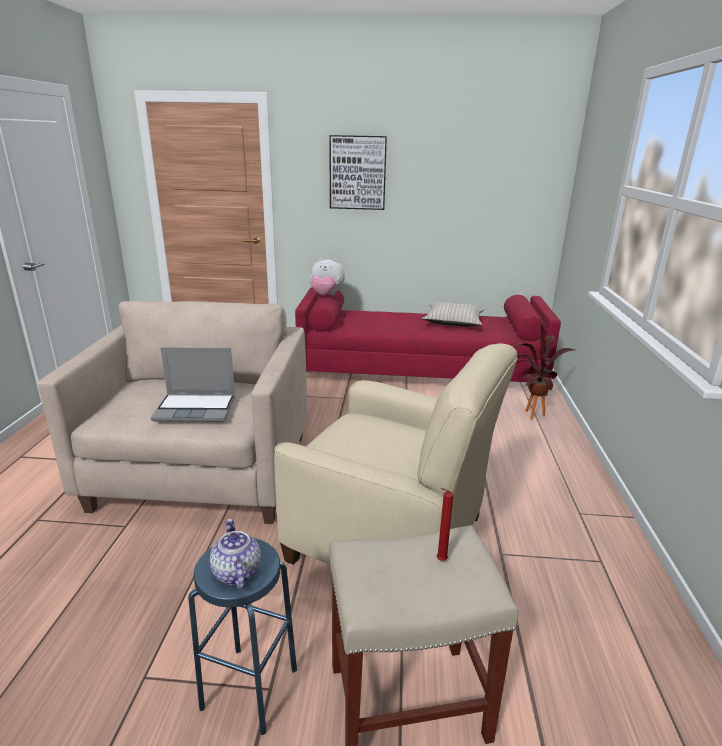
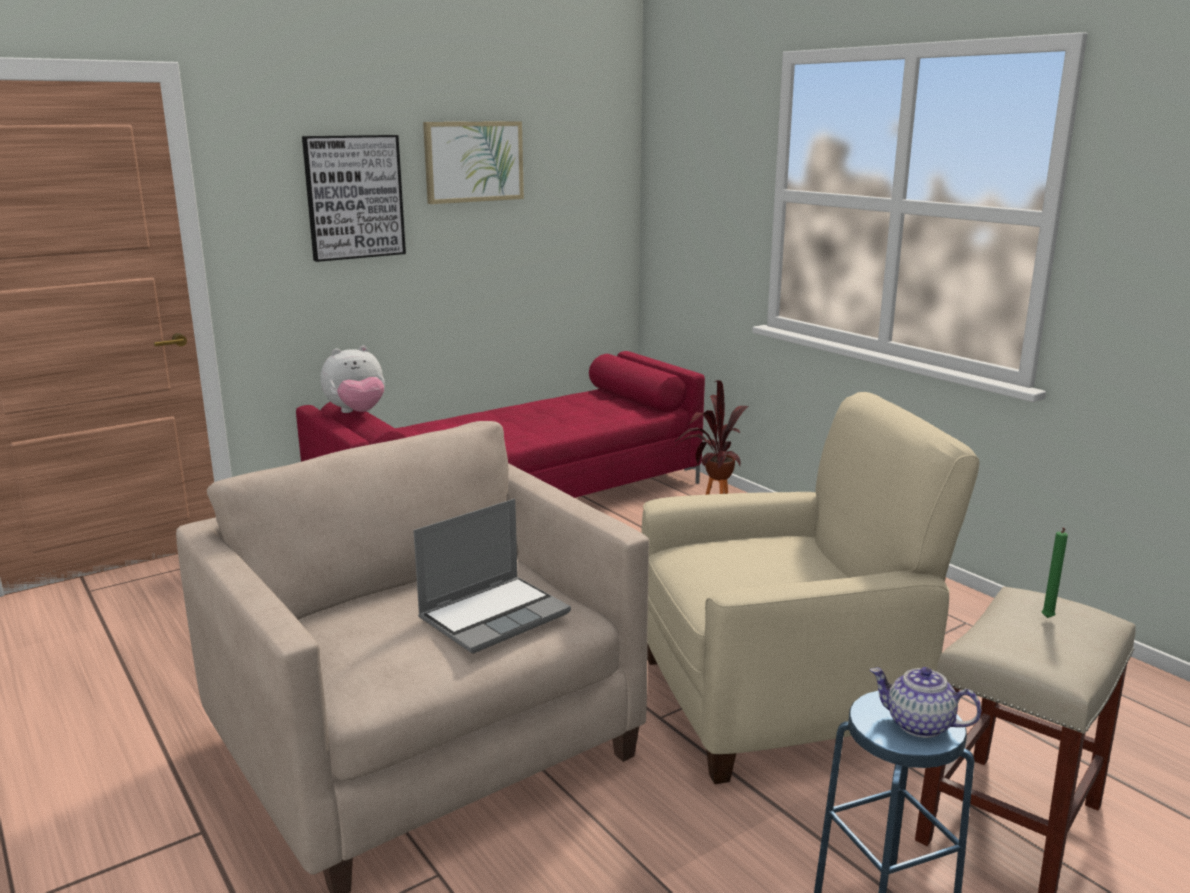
camera: 40 degrees left, 5 degrees down
(438, 155) = (473, 161): none -> picture
(440, 561) = (1047, 619): red candle -> green candle
(453, 322) = (548, 411): beige pillow -> none

